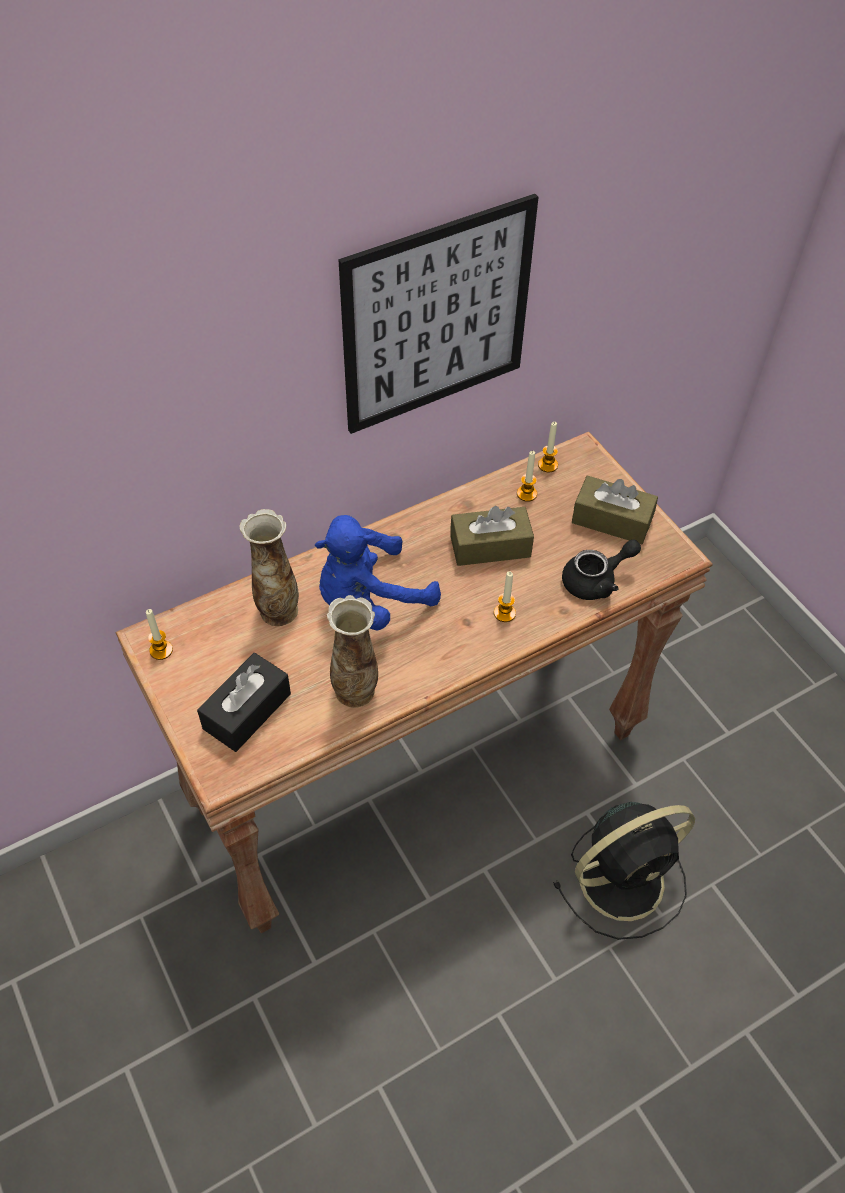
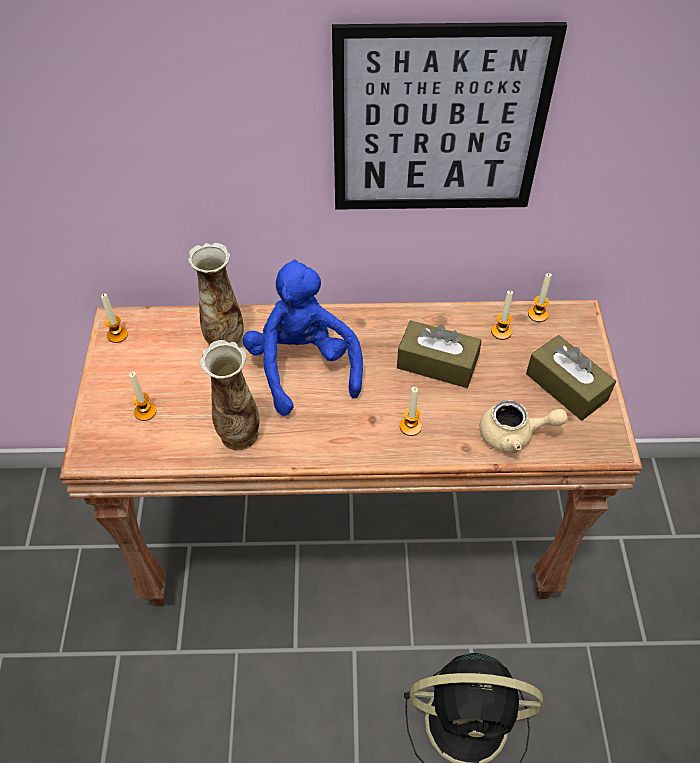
camera: 30 degrees right, 0 degrees up
(247, 711) = (145, 412): black tissue box -> candle
(370, 601) = (303, 366): blue plush toy -> blue plush toy turned 75 degrees clockwise
(596, 581) = (514, 435): black teapot -> beige teapot

